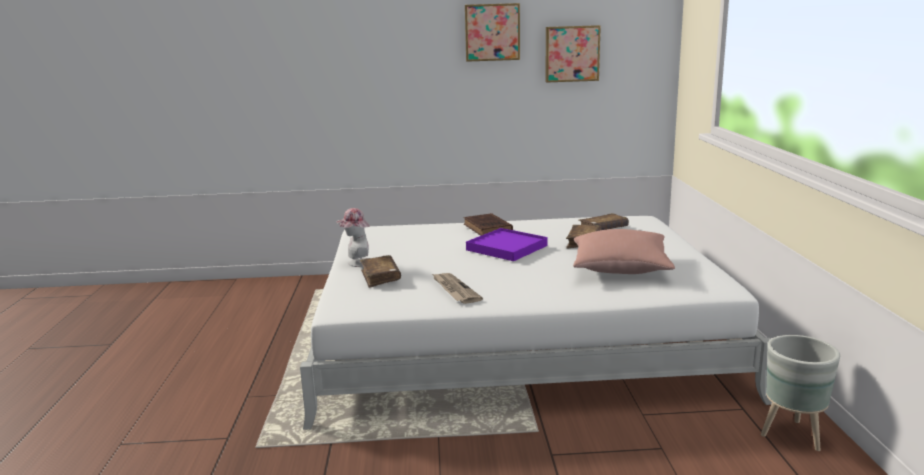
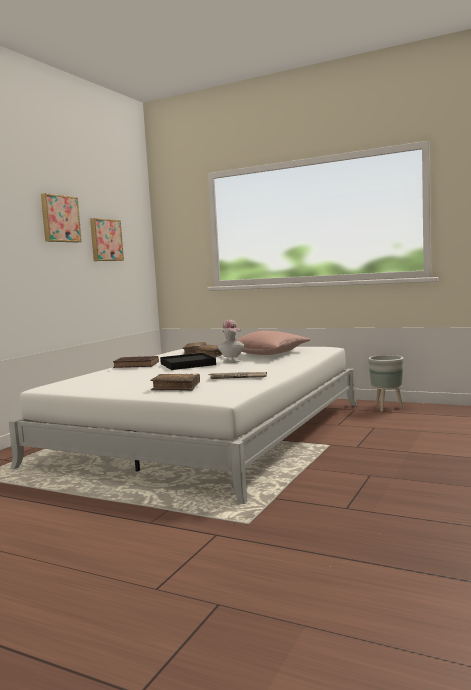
camera: 60 degrees left, 10 degrees down
(357, 263) = (129, 391): hat -> hat (231, 361)
(506, 248) = (187, 364): purple tray -> black tray

